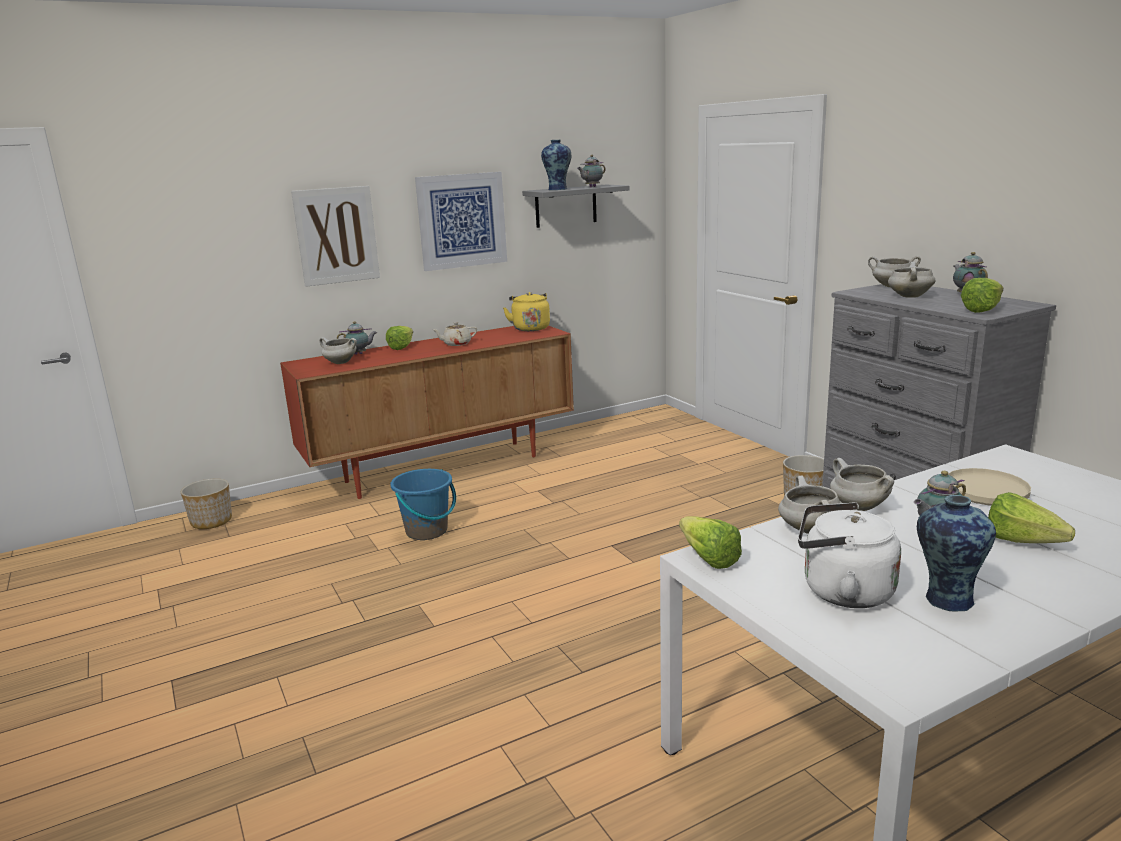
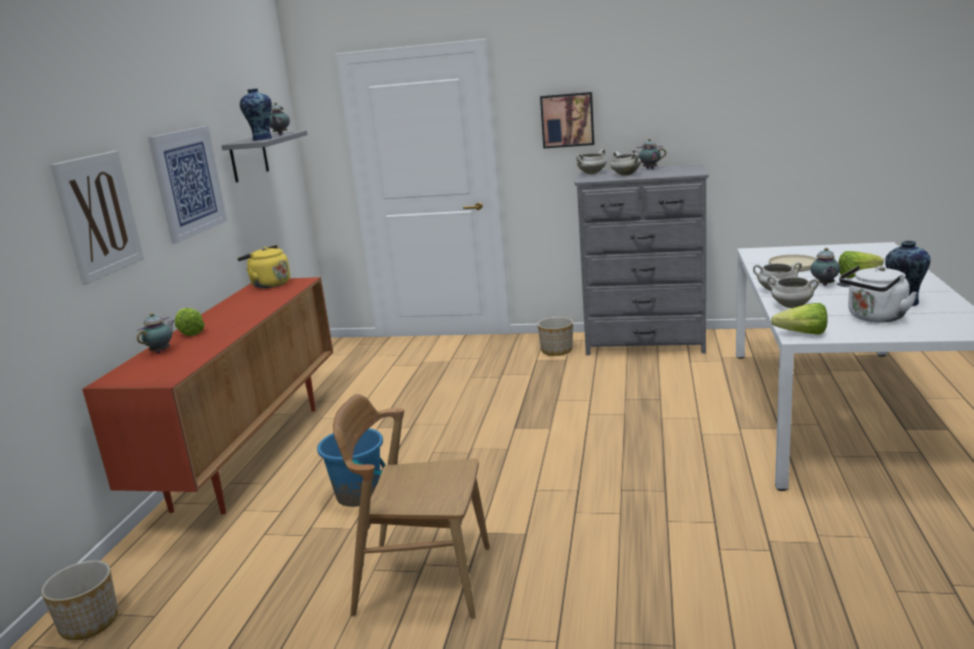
camera: 50 degrees left, 0 degrees up
(331, 609) = (423, 580): none -> brown chair
(340, 363) = (169, 362): white cooking pot -> none
(456, 344) = (241, 313): beige teapot -> none
(895, 209) = (567, 120): none -> picture
(985, 309) = (686, 171): lettuce -> none

